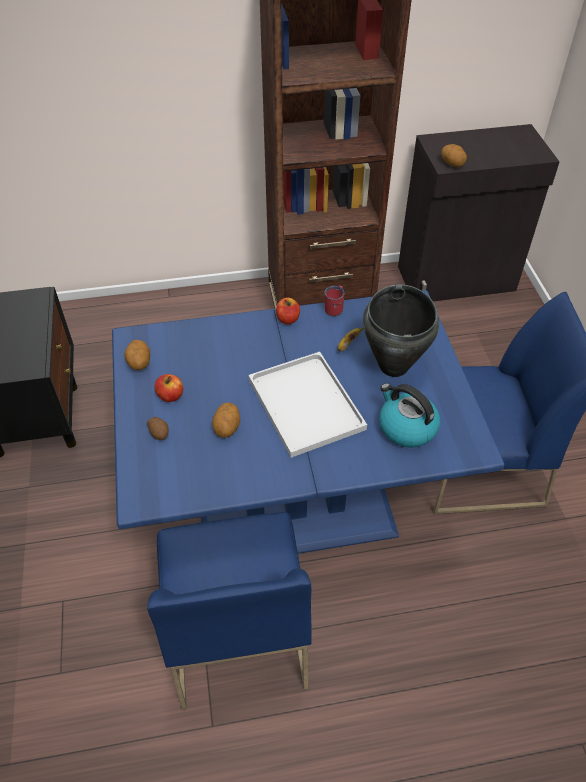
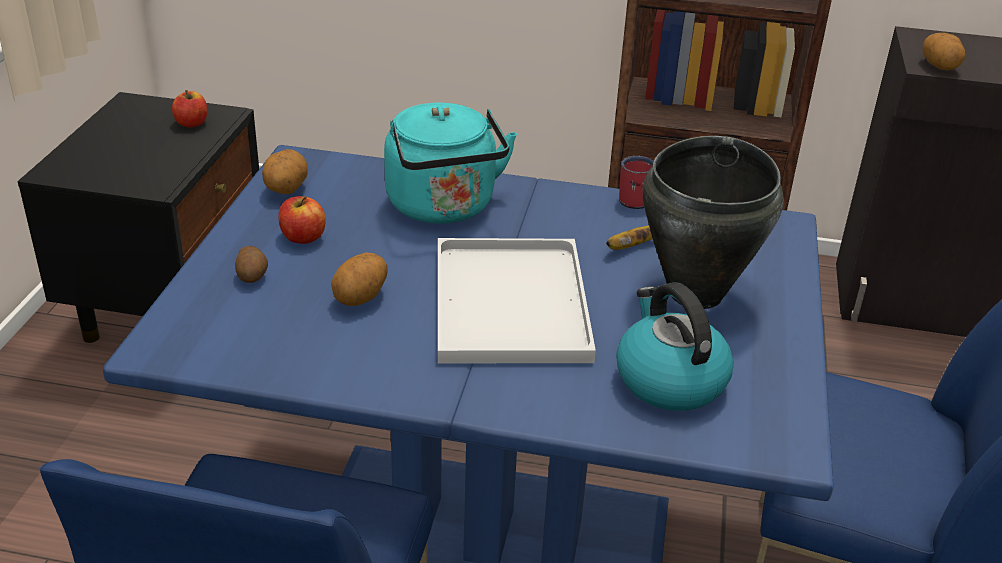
camera: 20 degrees right, 15 degrees down
(235, 348) = (444, 208): none -> turquoise kettle
(288, 319) = (552, 194): apple -> apple (192, 123)

